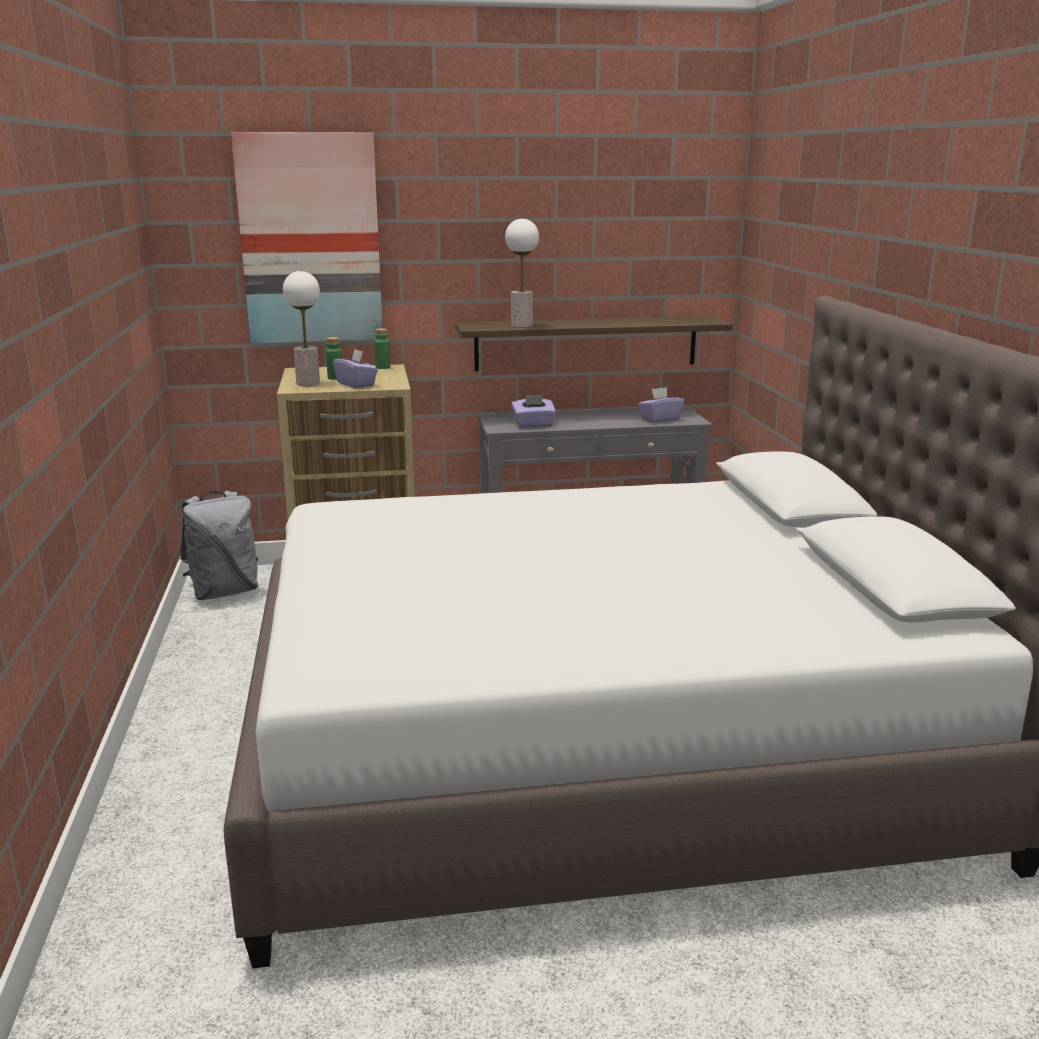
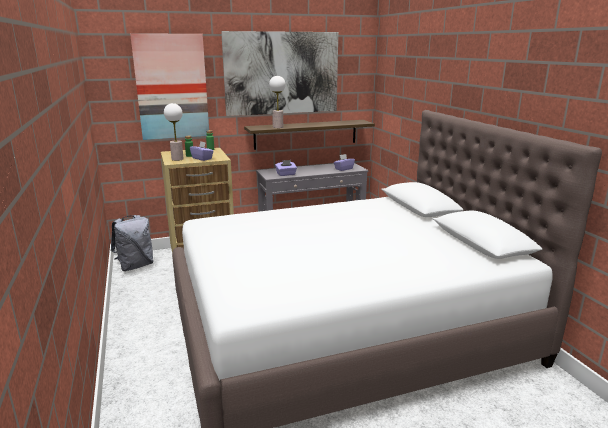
camera: 10 degrees left, 0 degrees up
(537, 214) = (282, 73): none -> picture

